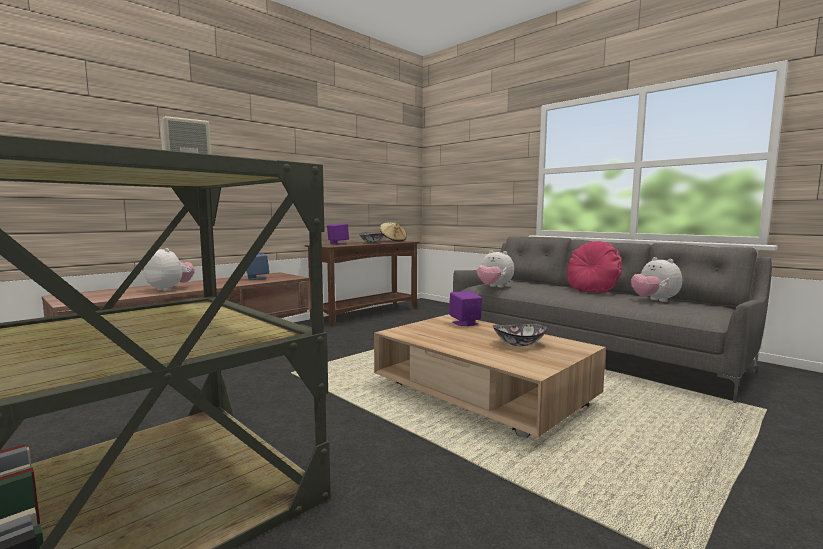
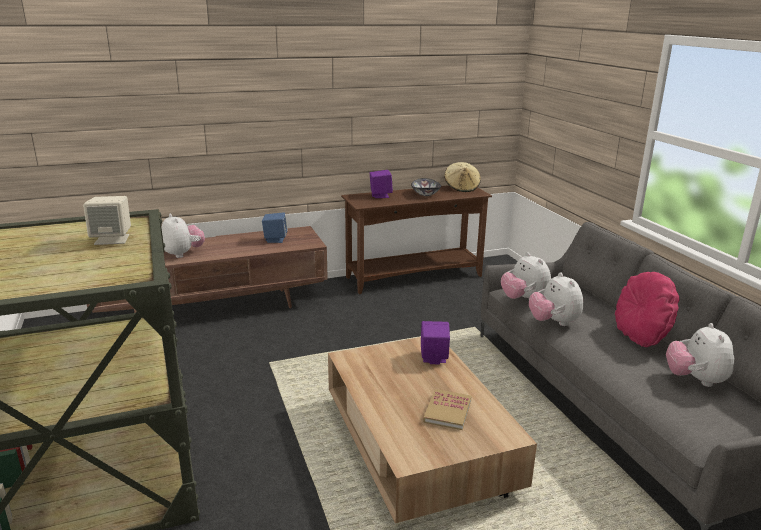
camera: 25 degrees right, 15 degrees up
(519, 343) = (447, 411): bowl -> book
(530, 292) = (553, 322): none -> plush toy

